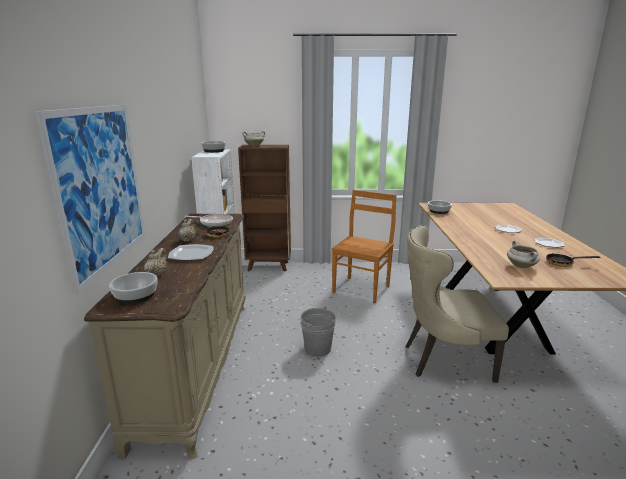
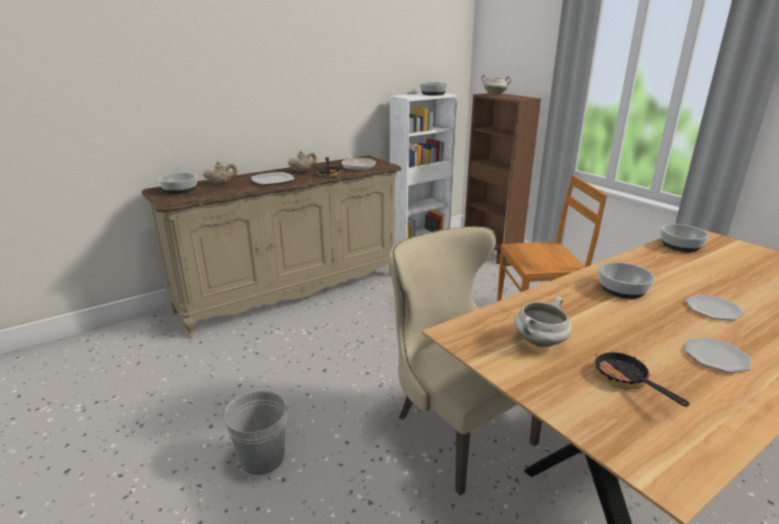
camera: 55 degrees right, 5 degrees up
(101, 188) = (198, 101): picture -> none
(318, 348) = (378, 336): grey bucket -> grey bucket (262, 457)
(477, 235) = (622, 289): none -> bowl

